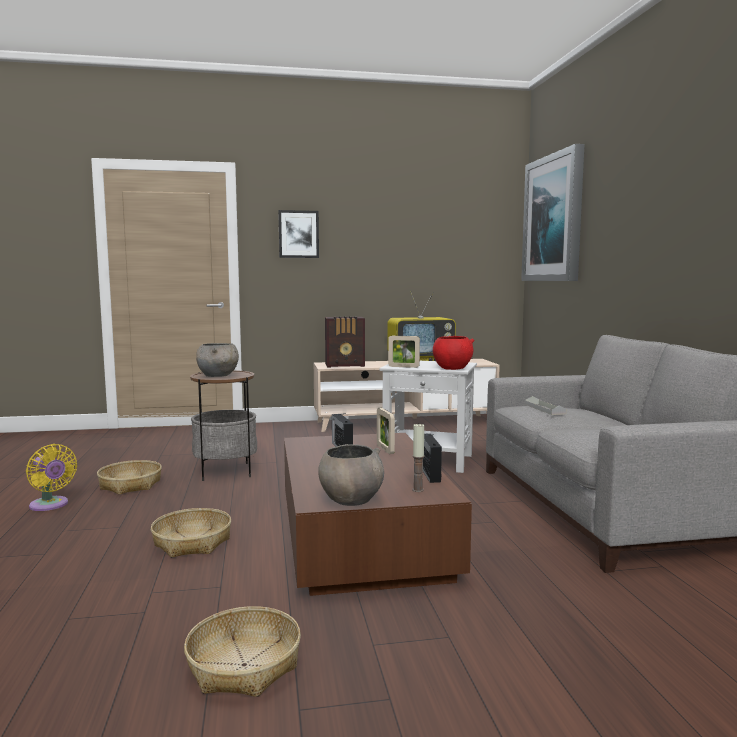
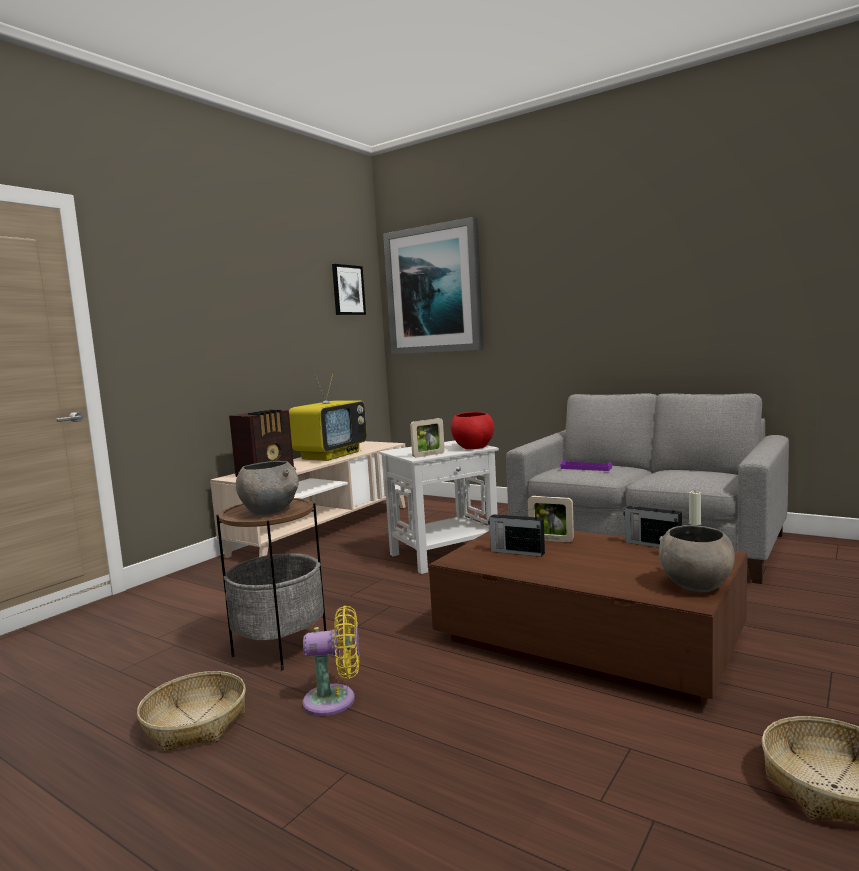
camera: 45 degrees left, 0 degrees up
(50, 505) = (146, 817): yellow fan -> yellow fan (335, 700)
(192, 542) = (479, 731): basket -> none
(298, 234) = (171, 306): picture -> picture (348, 290)
(545, 409) = (586, 468): grey tray -> purple tray

